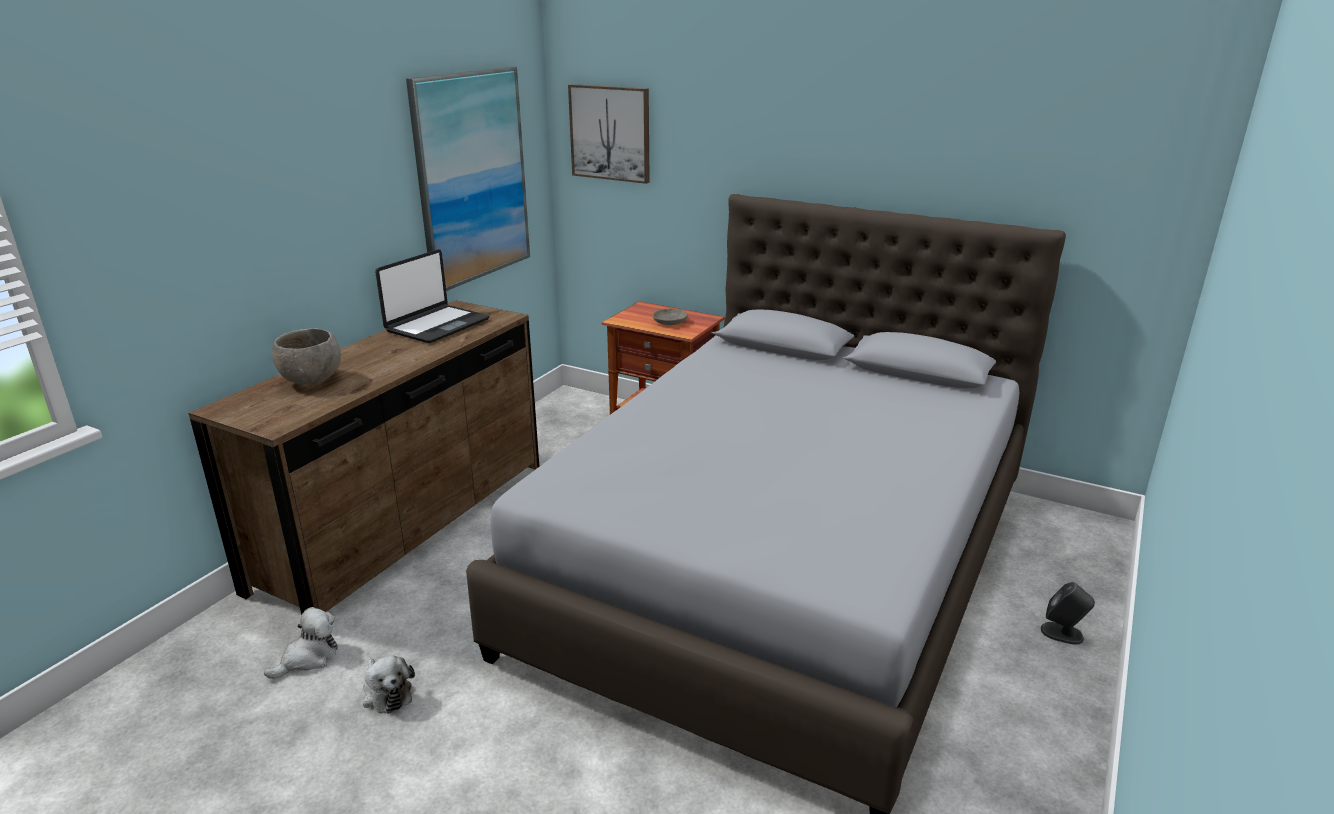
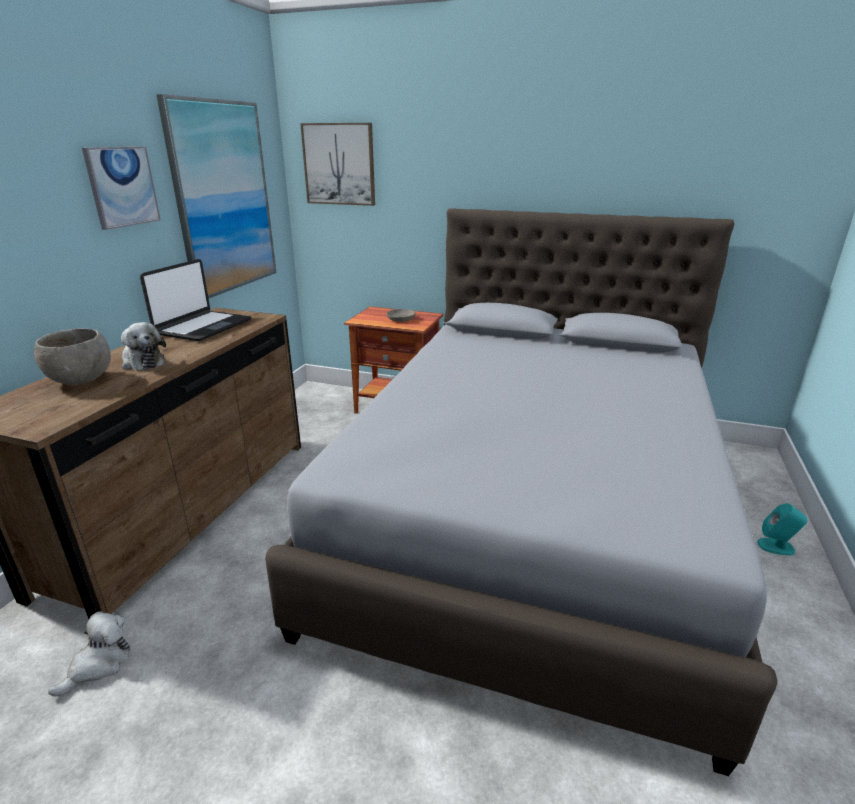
camera: 10 degrees left, 0 degrees up
(364, 179) = (122, 186): none -> picture
(386, 693) = (188, 694): plush toy -> plush toy (142, 362)
(1062, 633) = (776, 546): grey speaker -> turquoise speaker

